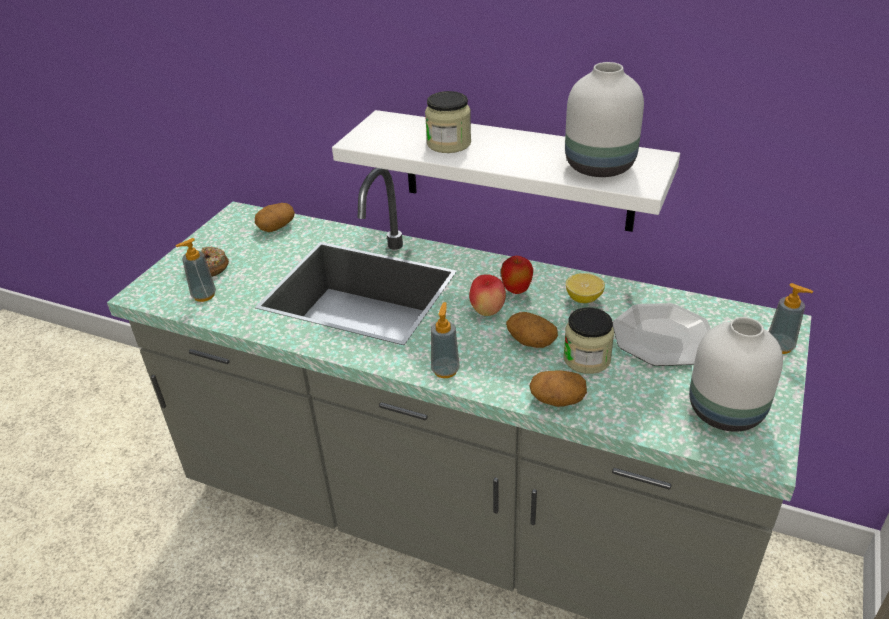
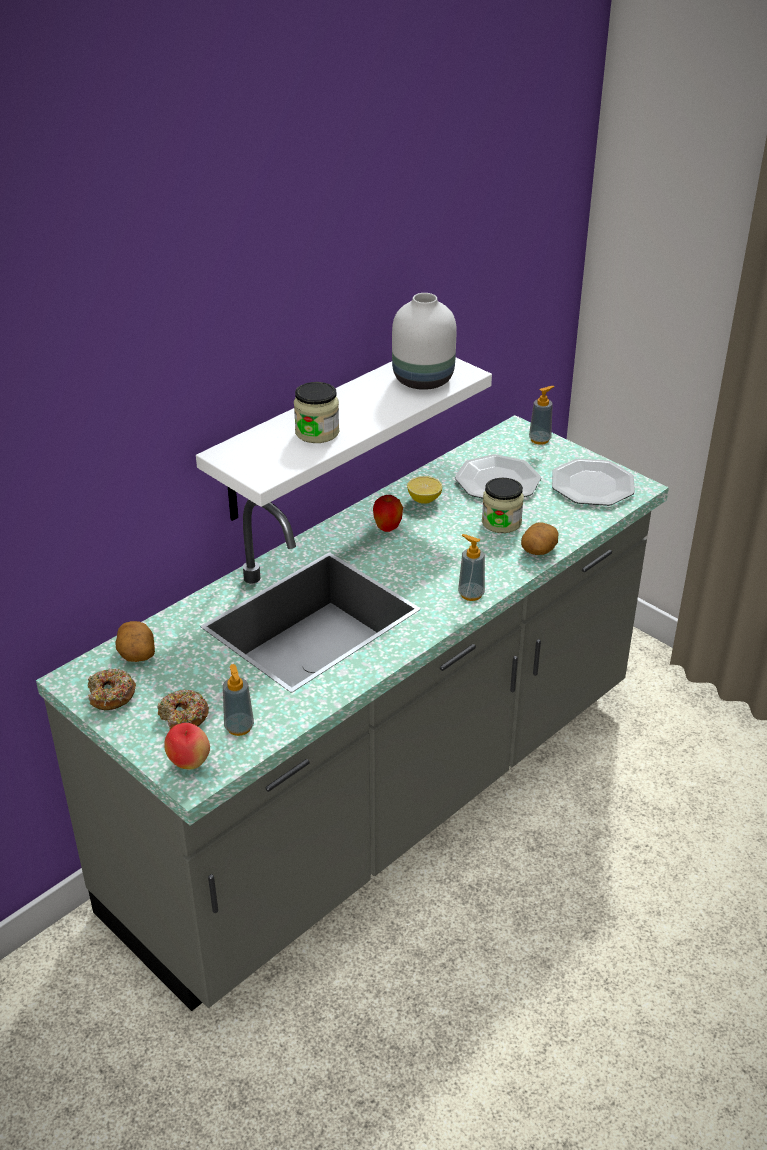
camera: 70 degrees left, 0 degrees up
(224, 232) = (111, 696): none -> donut
(487, 311) = (406, 552): apple -> apple (189, 763)
(530, 341) = (461, 541): potato -> none
(728, 412) = (592, 485): white vase -> plate

